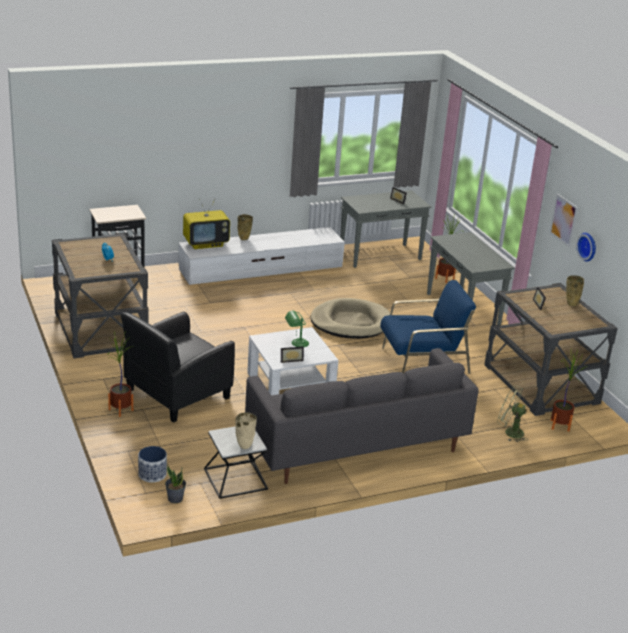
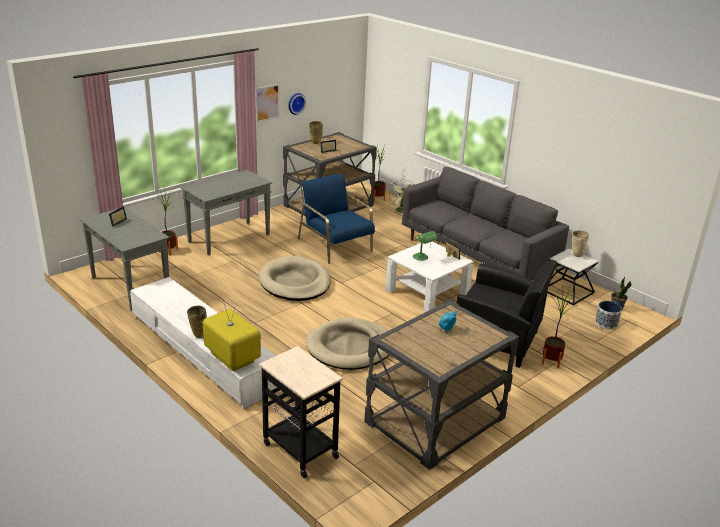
camera: 110 degrees left, 0 degrees up
(222, 322) = (350, 347): none -> beige dog bed

